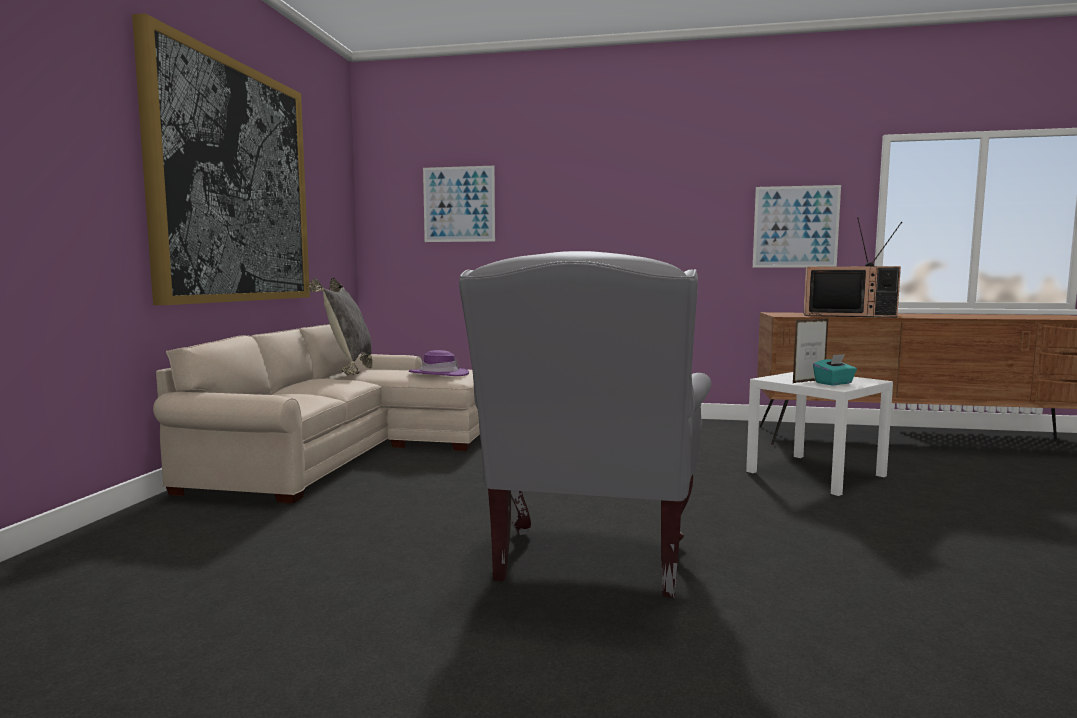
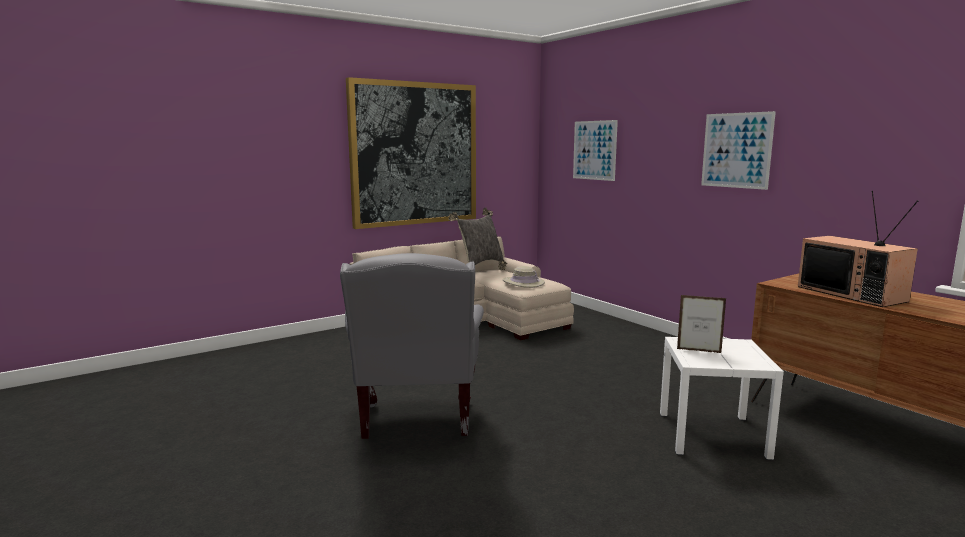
camera: 45 degrees right, 5 degrees up
(439, 373) = (523, 282): purple hat -> beige hat
(586, 572) = (416, 427): grey armchair -> grey armchair turned 60 degrees counterclockwise
(795, 227) = (866, 186): picture -> picture (736, 150)
(834, 383) = (712, 358): turquoise tissue box -> none

